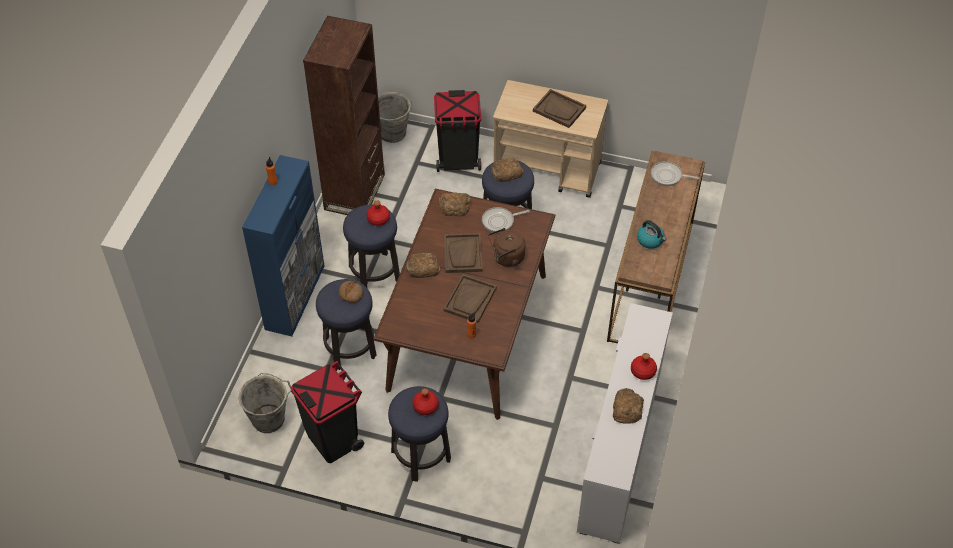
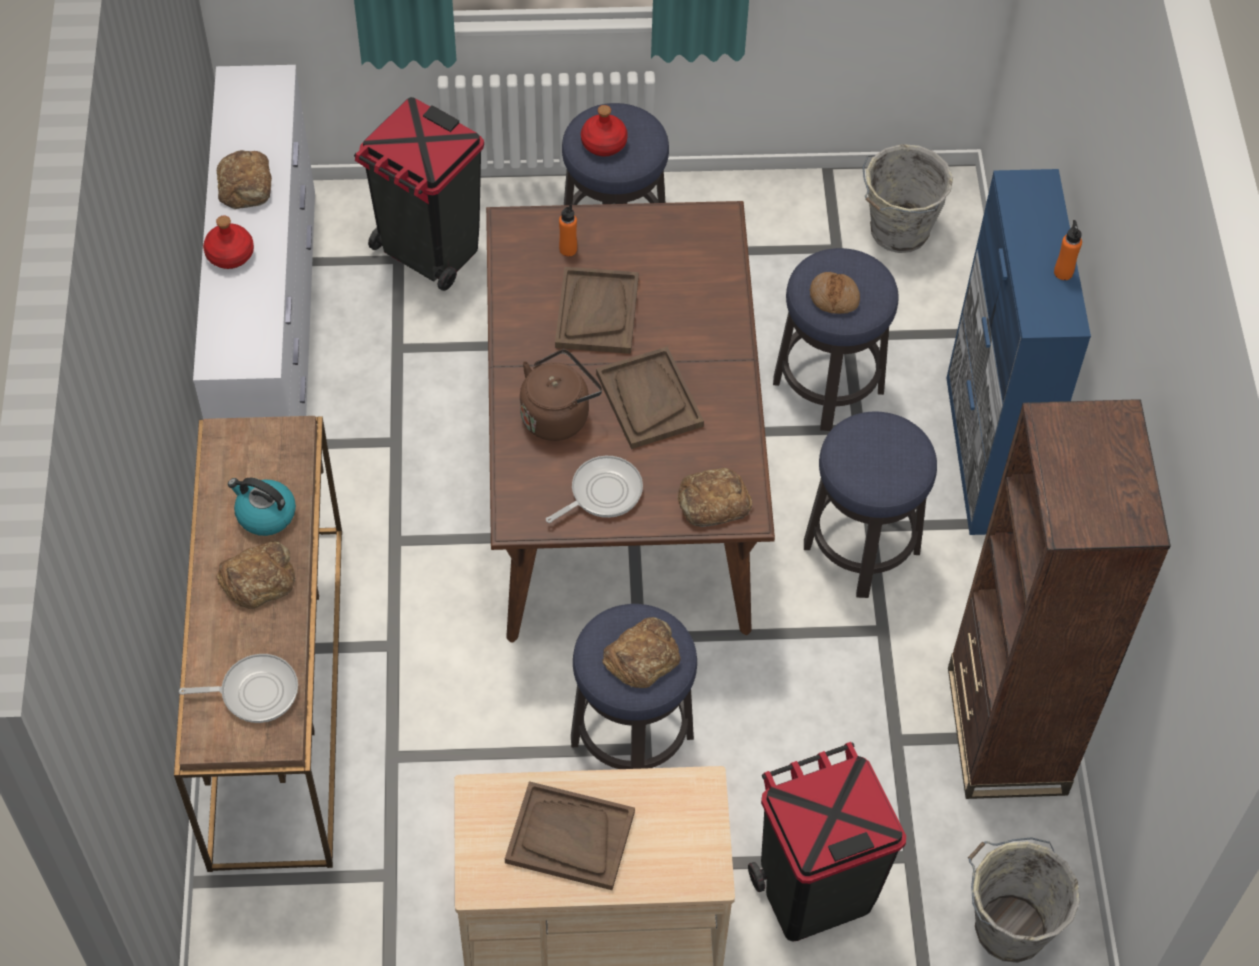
camera: 160 degrees right, 5 degrees up
(333, 439) = (773, 228): black trash can -> black trash can (429, 251)
(378, 219) = (865, 464): red bottle -> none
(422, 268) = (716, 350): bread -> bread (258, 578)

